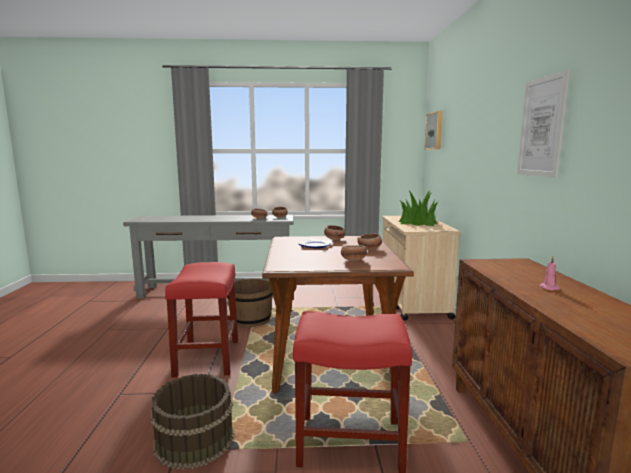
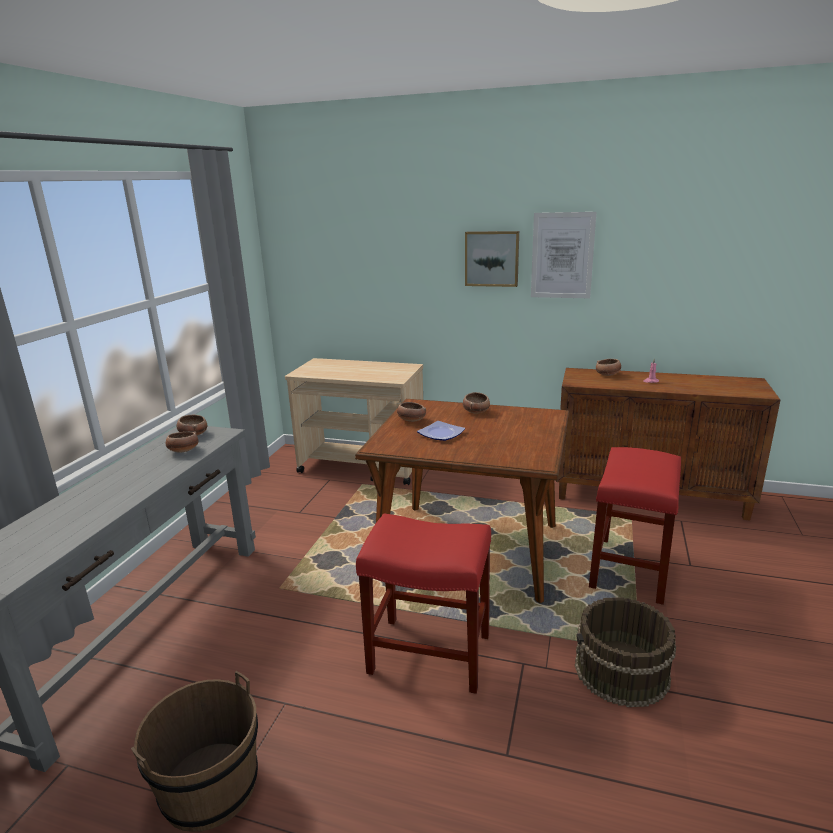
camera: 70 degrees left, 10 degrees up
(250, 320) = (321, 599): brown bucket -> brown bucket (210, 786)
(353, 260) = (525, 426): bowl -> bowl (608, 375)
(418, 222) = (357, 369): potted plant -> none
(435, 131) = (308, 245): picture -> picture (492, 258)

